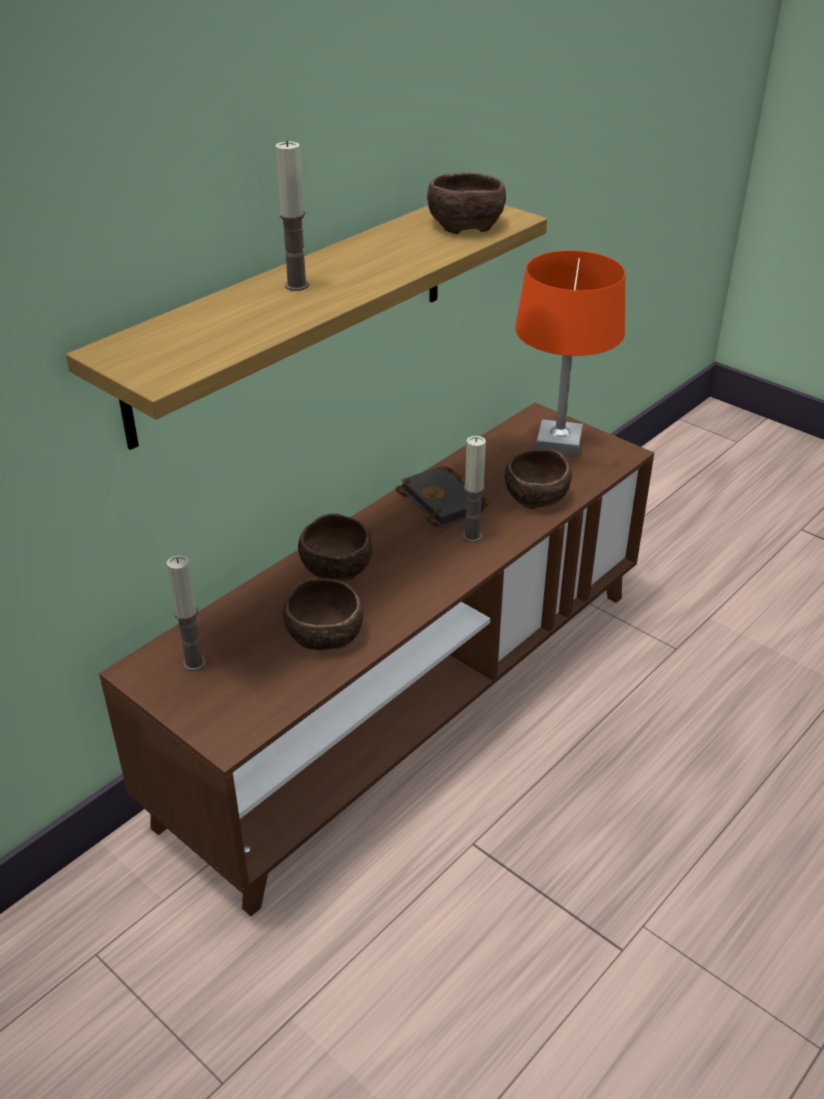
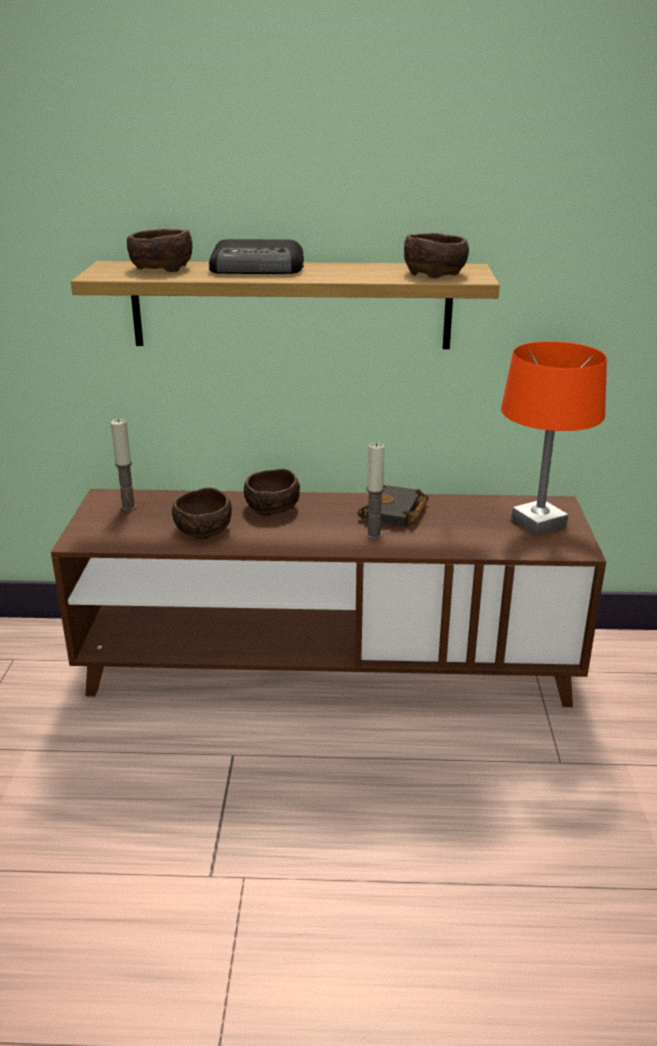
camera: 50 degrees right, 10 degrees down
(296, 285) = (258, 268): candle -> radio
(535, 497) = (458, 538): brown bowl -> brown bowl (160, 268)

